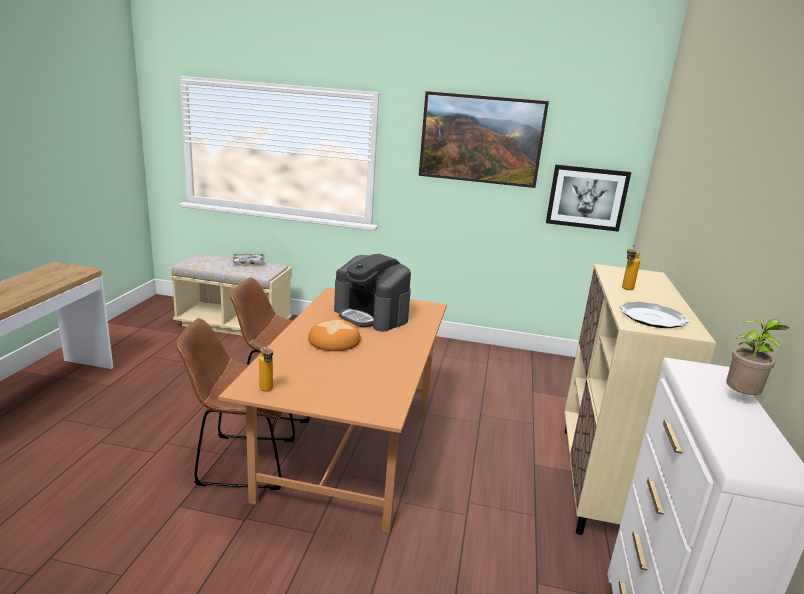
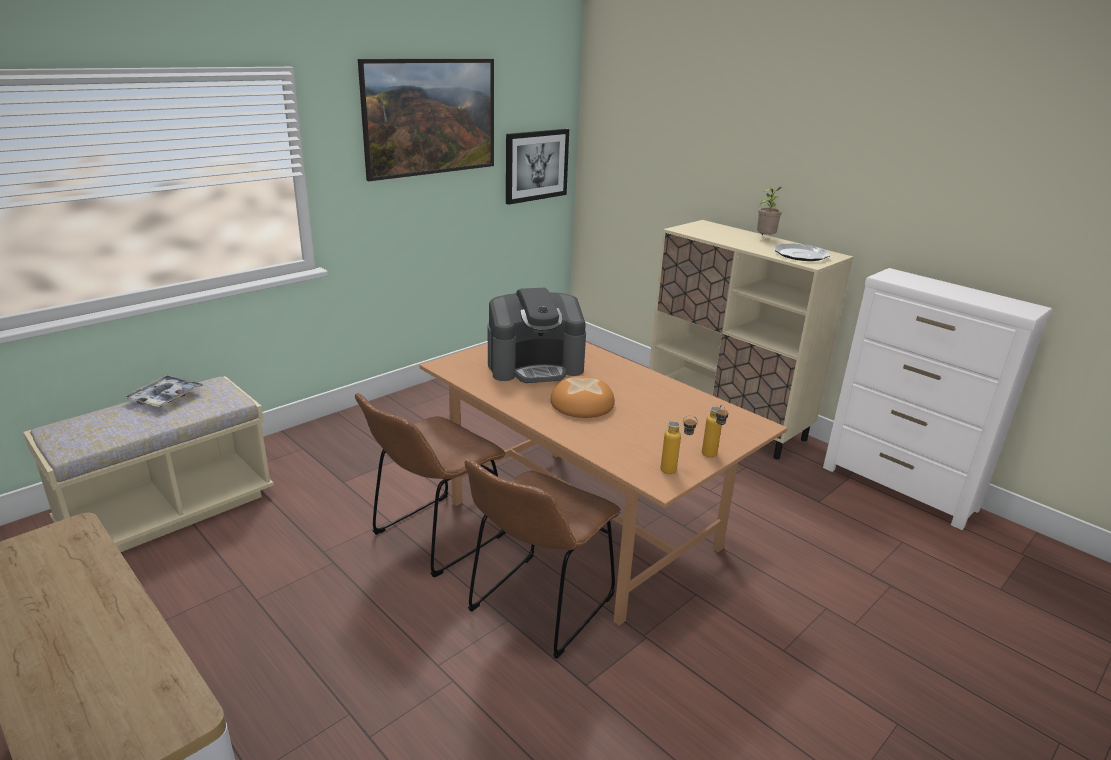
camera: 55 degrees left, 5 degrees up
(625, 289) = (735, 241): bottle -> bottle (711, 457)
(741, 398) = (937, 282): potted plant -> potted plant (765, 239)

